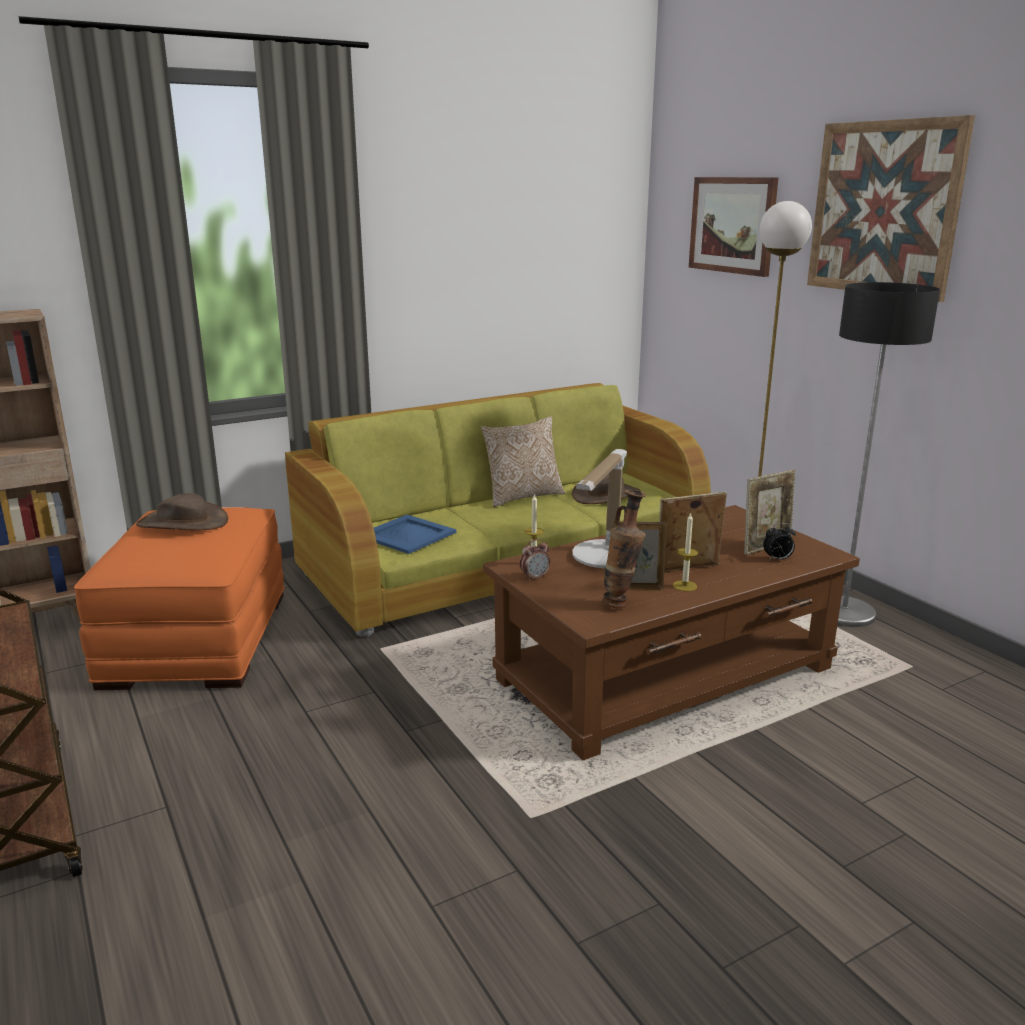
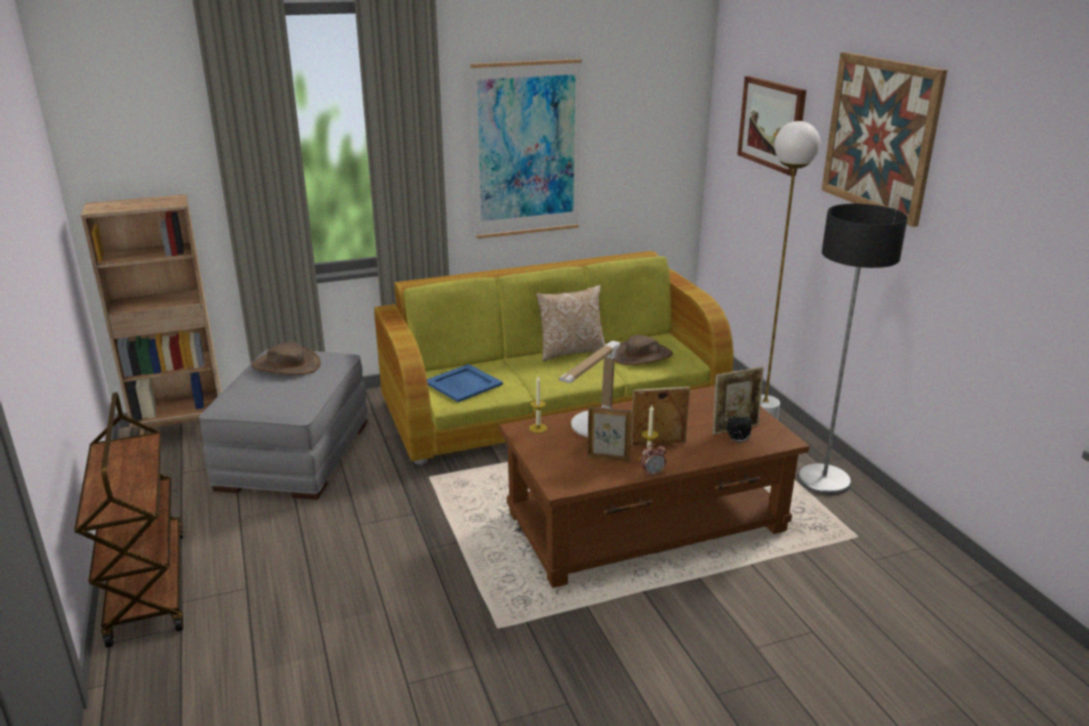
camera: 10 degrees right, 5 degrees up
(197, 638) = (295, 454): orange ottoman -> grey ottoman
(455, 265) = (526, 150): none -> picture
(535, 577) = (533, 441): alarm clock -> alarm clock (652, 473)
(621, 604) = (590, 472): vase -> none

